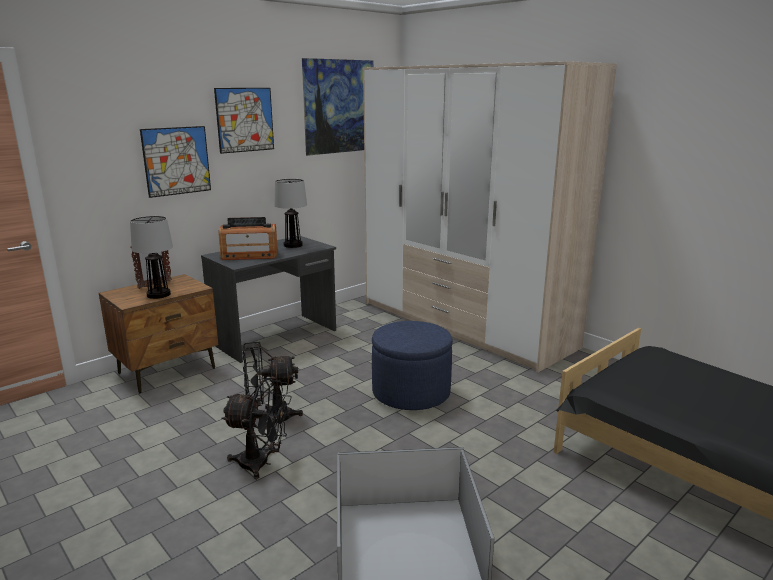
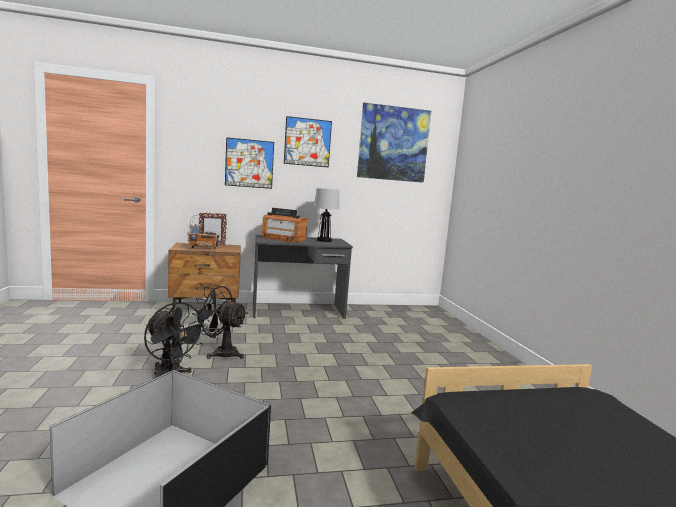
camera: 30 degrees right, 10 degrees down
(159, 294) = (203, 248): table lamp -> radio
(411, 392) = (344, 372): blue ottoman -> none
(464, 324) = (459, 343): wardrobe -> none

